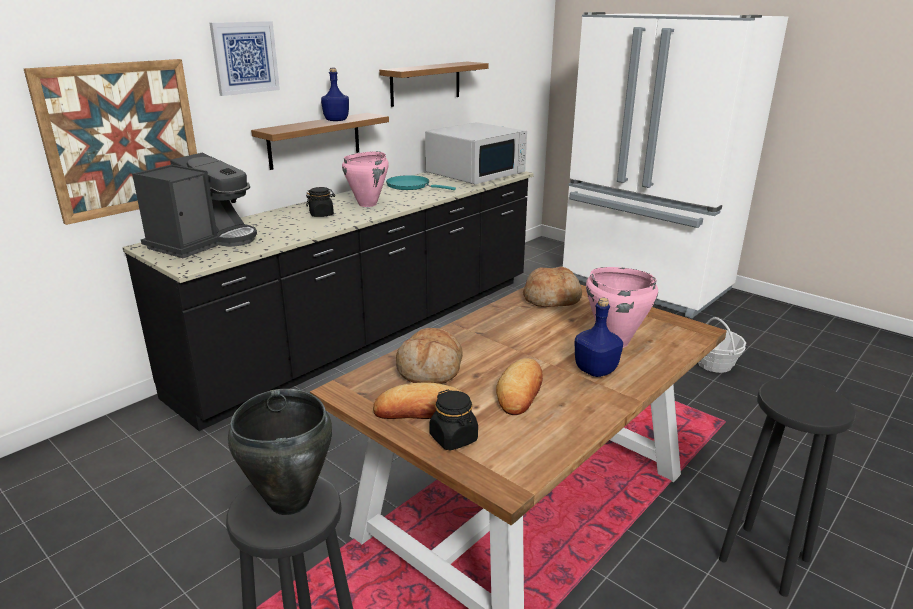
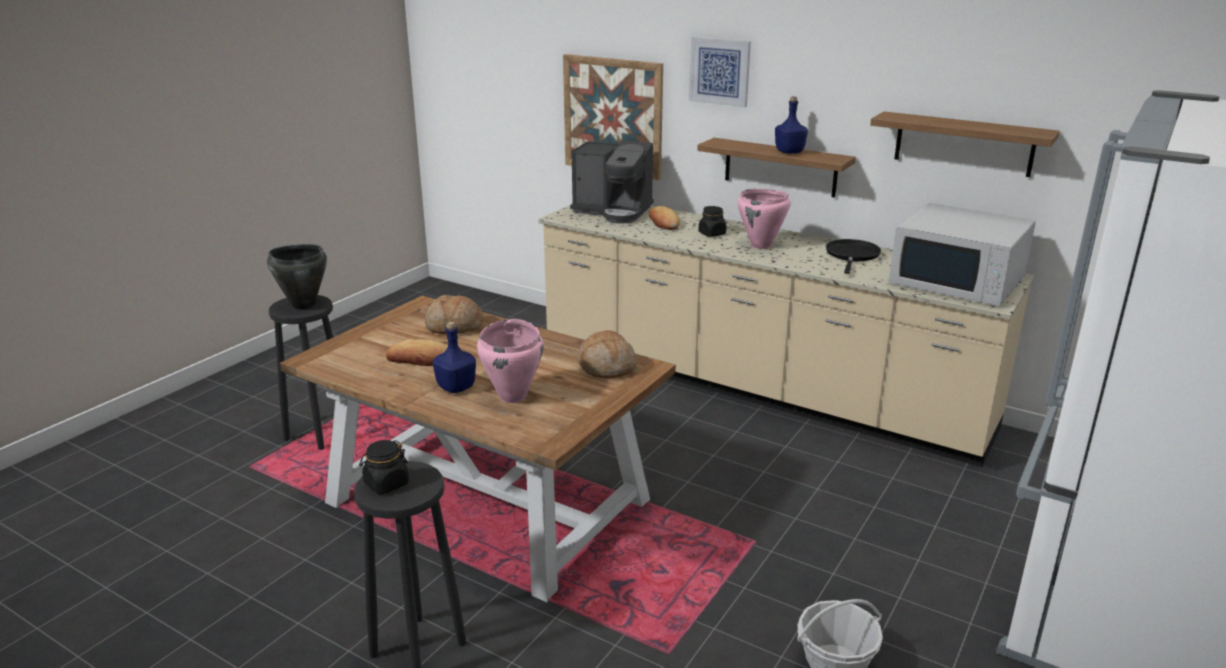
camera: 80 degrees right, 0 degrees up
(372, 333) = (755, 388): black counter -> beige counter
(411, 186) = (852, 255): turquoise frying pan -> black frying pan
(419, 409) = (397, 328): bread -> bread (663, 223)
(454, 438) = (360, 341): black jar -> black jar (386, 484)

